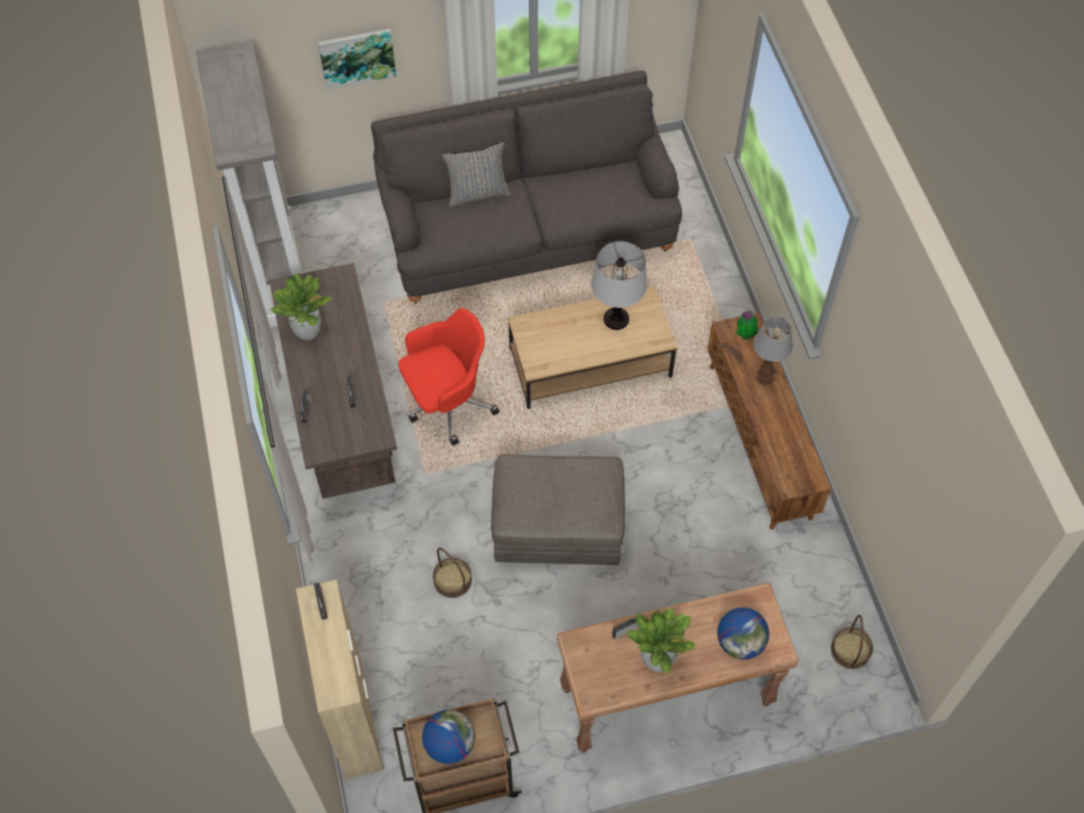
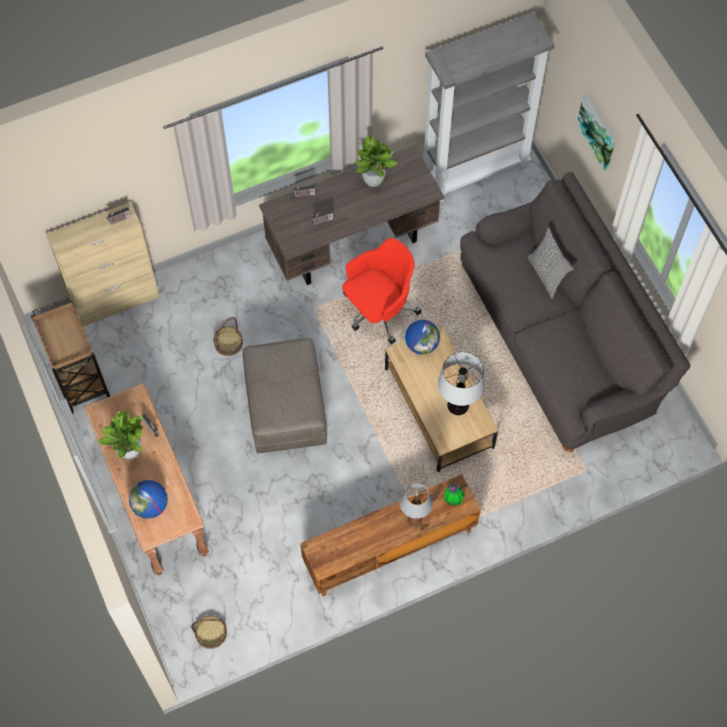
camera: 80 degrees right, 5 degrees up
(447, 403) = (378, 311): red office chair -> red office chair turned 90 degrees counterclockwise
(449, 744) = (60, 333): globe -> globe (422, 344)

